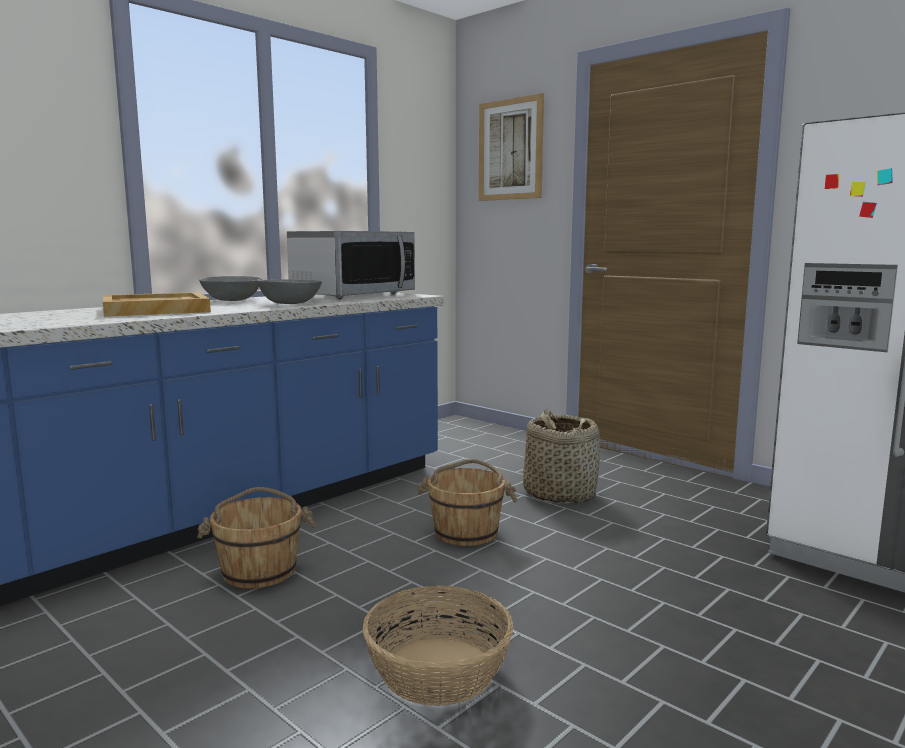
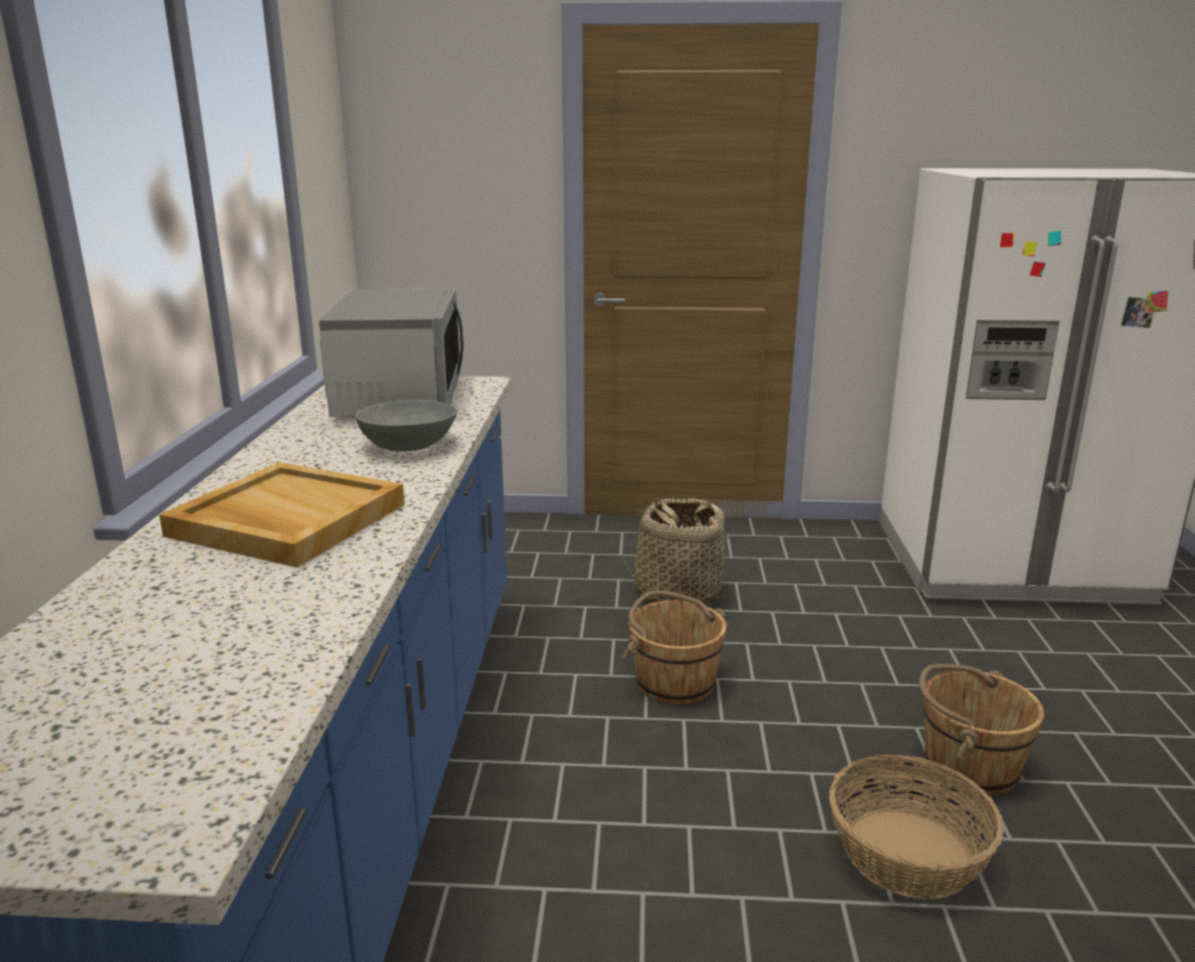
camera: 40 degrees left, 10 degrees up
(231, 300) = (278, 455): grey bowl -> none
(259, 571) = (556, 843): brown bucket -> brown bucket (969, 765)
(510, 150) = (453, 130): picture -> none

